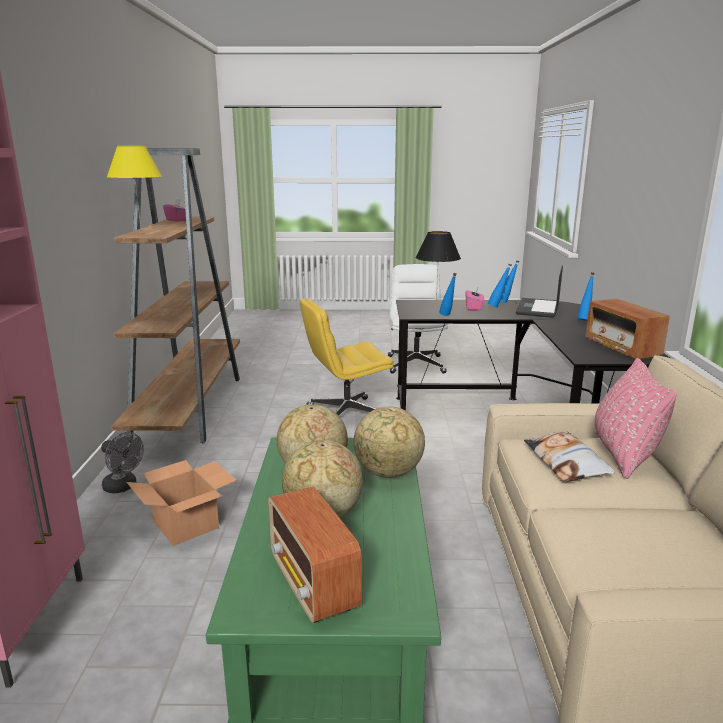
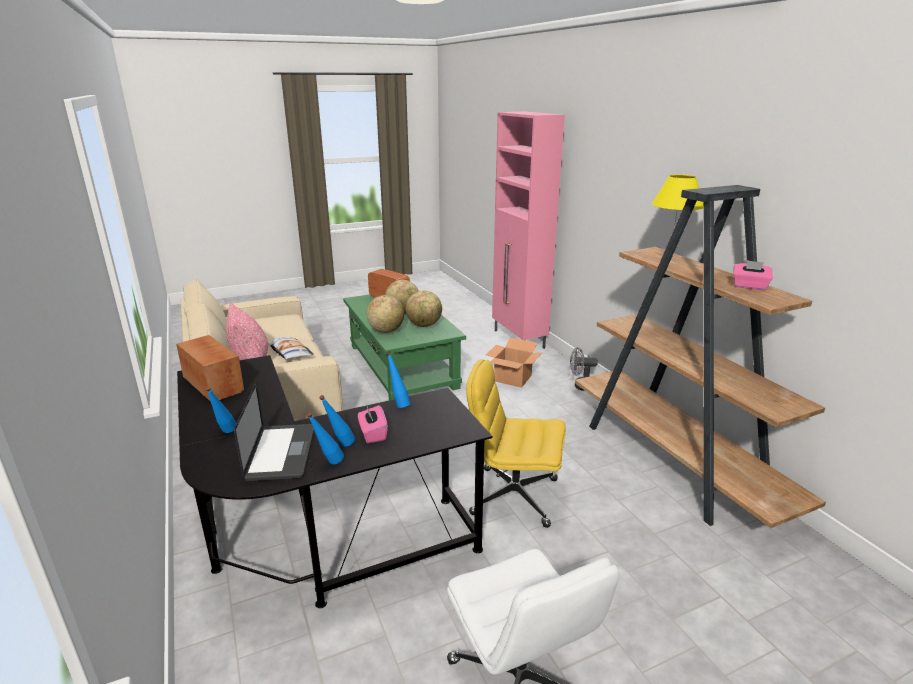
camera: 155 degrees right, 5 degrees up
(346, 415) = (513, 496): yellow office chair -> yellow office chair turned 120 degrees counterclockwise
(436, 303) = (428, 434): black table lamp -> none

